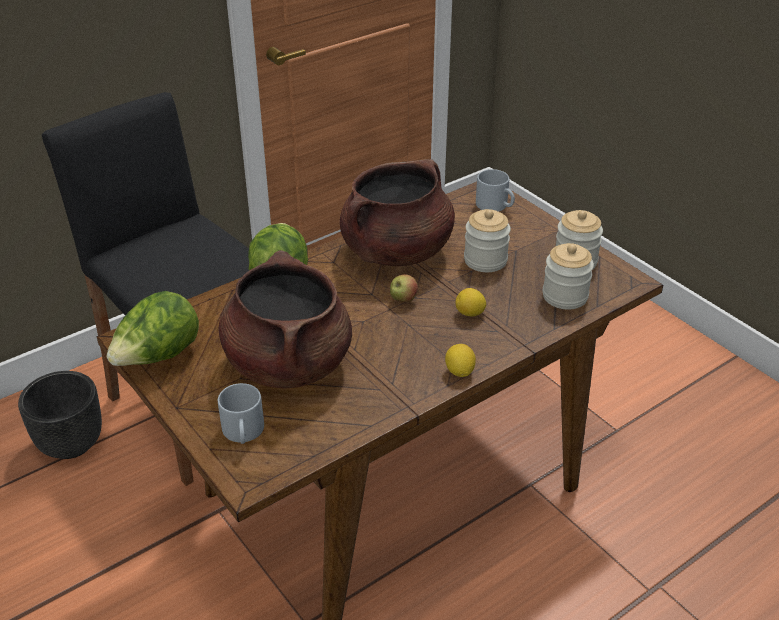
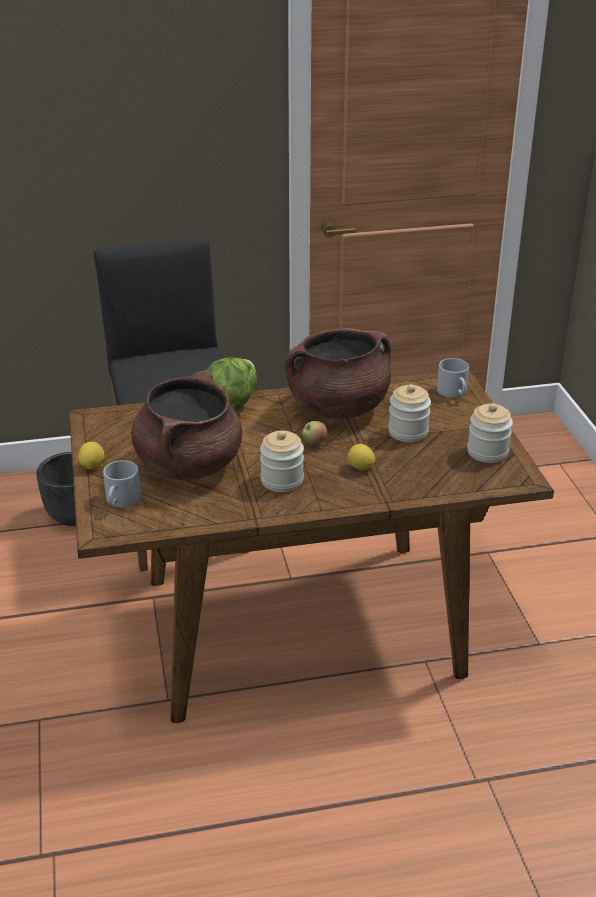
camera: 25 degrees right, 5 degrees down
(158, 357) = (100, 435): lettuce -> none
(459, 371) = (316, 506): lemon -> lemon (92, 466)
(565, 296) = (454, 476): jar -> jar (282, 480)

